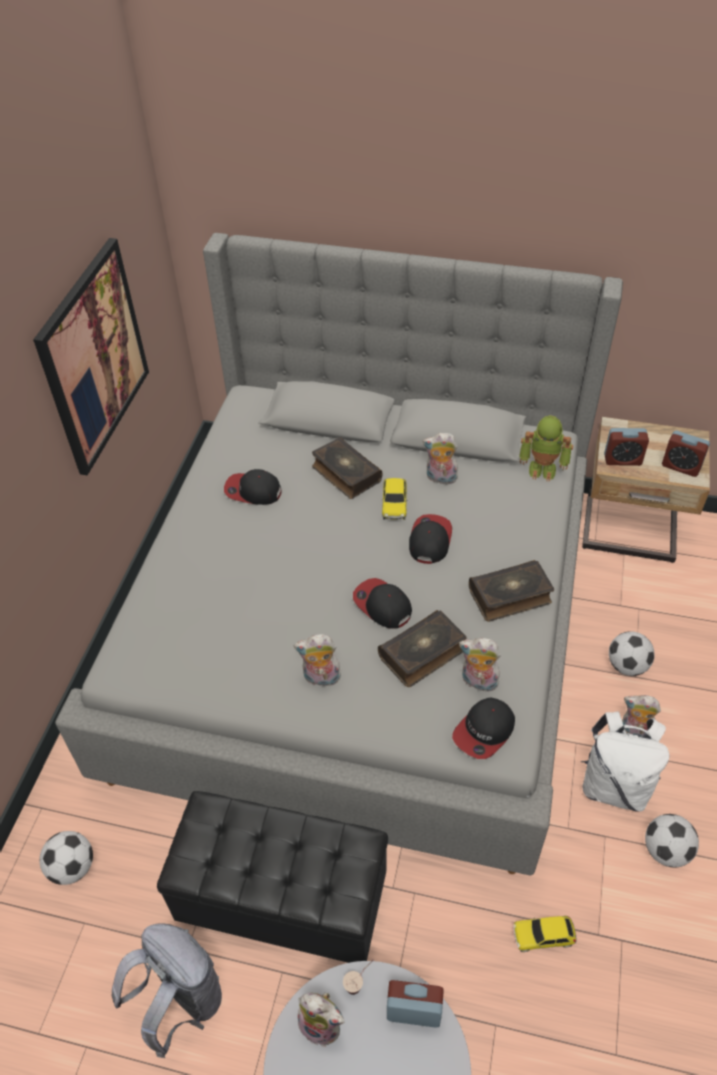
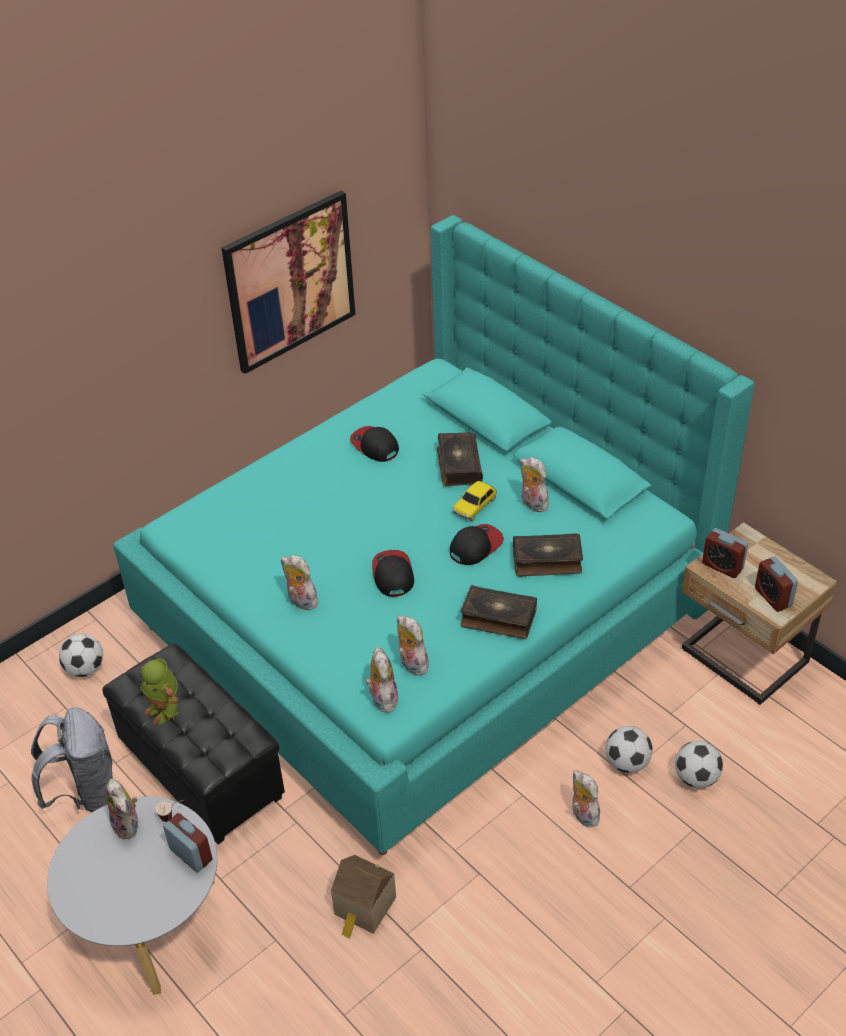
camera: 35 degrees right, 5 degrees down
(362, 626) = (428, 615): grey bed -> turquoise bed
(423, 654) = (389, 623): book -> book (547, 561)
(484, 731) = (382, 698): cap -> plush toy
(543, 468) = (629, 536): toy robot -> toy robot (165, 709)
(543, 936) = (364, 908): toy car -> toy house
(614, 785) = (524, 843): white backpack -> none
(665, 850) = (519, 913): football -> football (696, 778)

